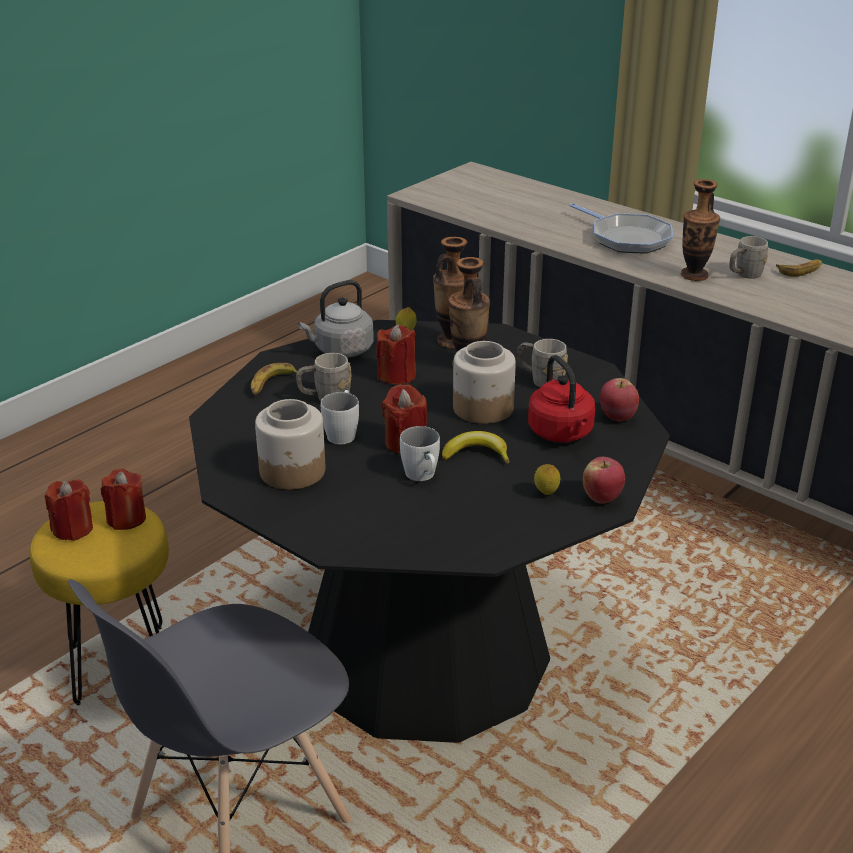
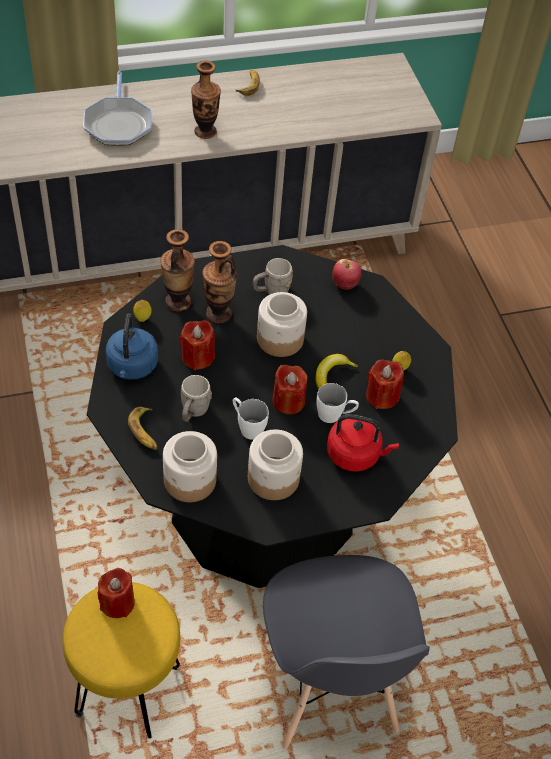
camera: 60 degrees left, 20 degrees up
(73, 529) = (101, 644): red candle -> red candle (382, 396)
(238, 428) = (190, 481): none -> jar
(341, 350) = (132, 367): grey kettle -> blue kettle
(562, 434) = (342, 321): red kettle -> red kettle (356, 455)
(601, 498) = (422, 347): apple -> none
(627, 238) = (118, 123): frying pan -> frying pan turned 90 degrees clockwise
(744, 275) = (228, 111): grey mug -> none

